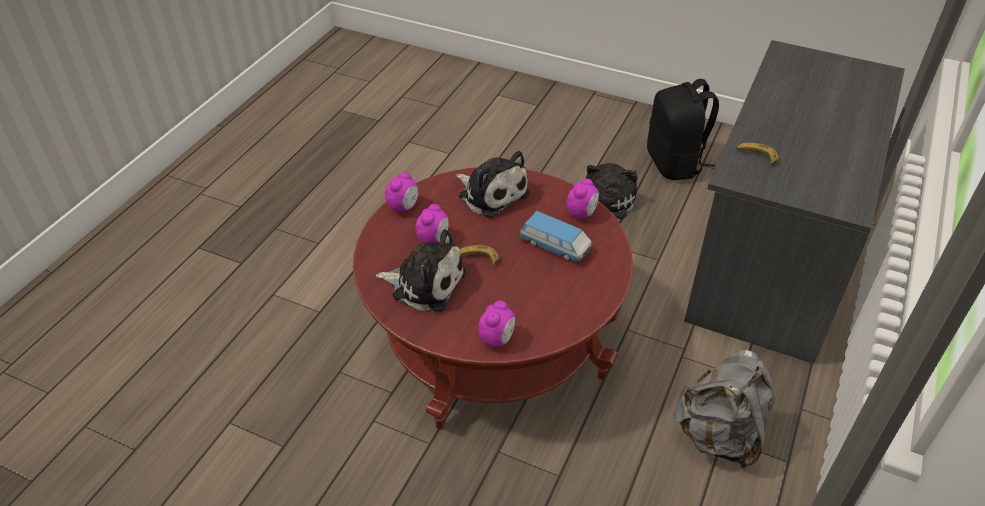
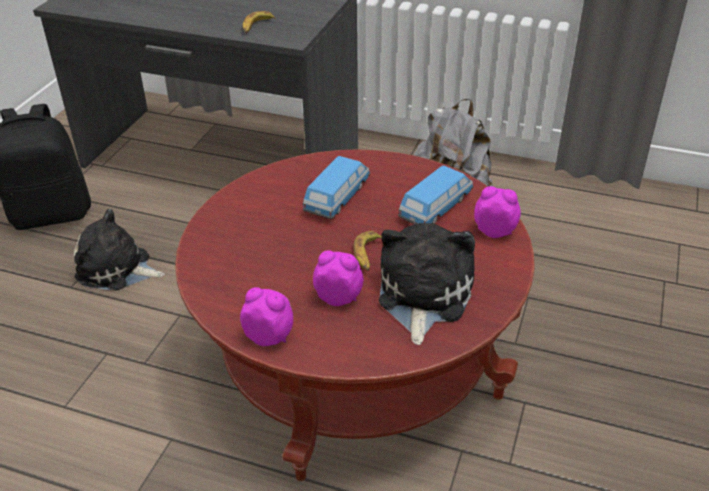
camera: 95 degrees left, 5 degrees down
(491, 193) = (238, 253): plush toy -> none
(535, 305) = (436, 207): none -> toy car
(581, 214) = (278, 181): alarm clock -> none

